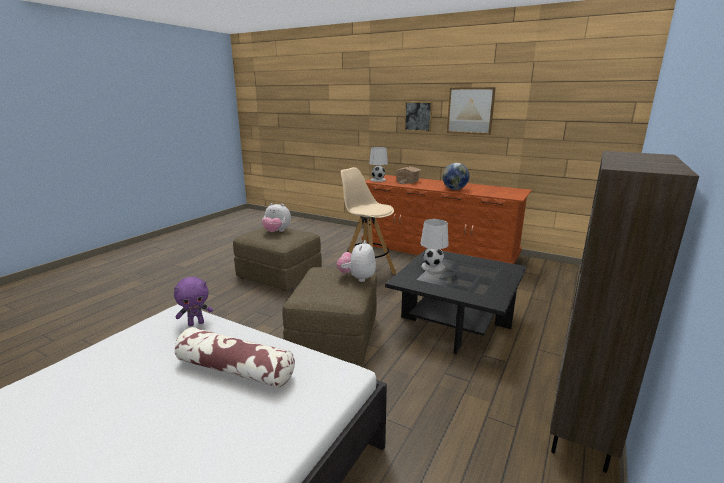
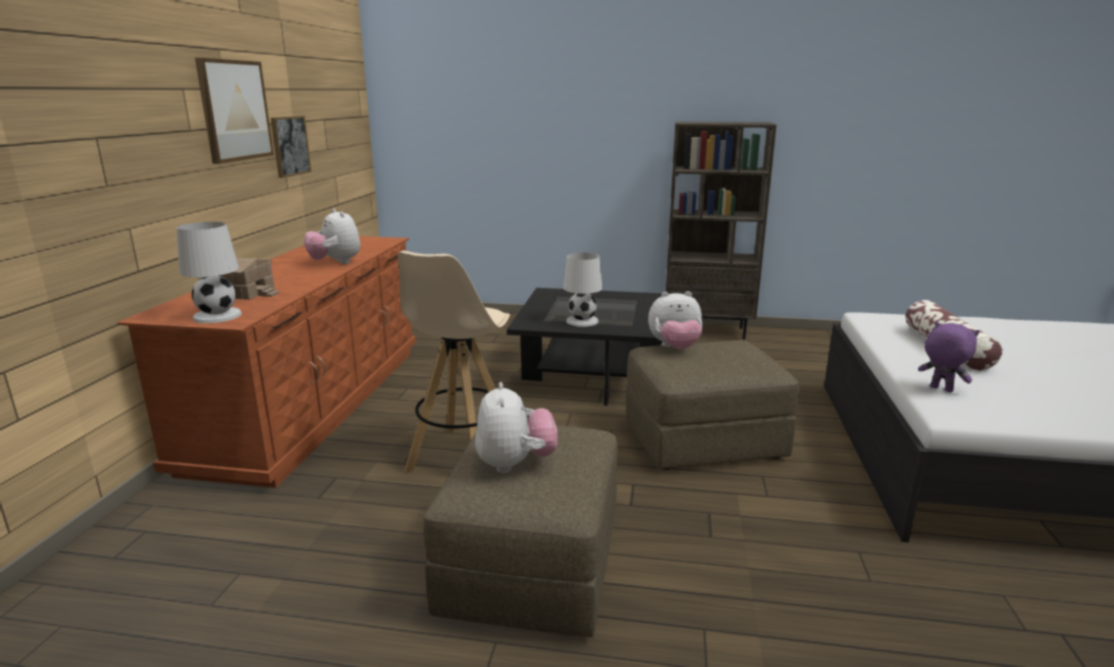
camera: 110 degrees left, 0 degrees up
(418, 116) = (151, 132): picture -> picture (290, 146)
(454, 189) = (336, 263): globe -> plush toy

